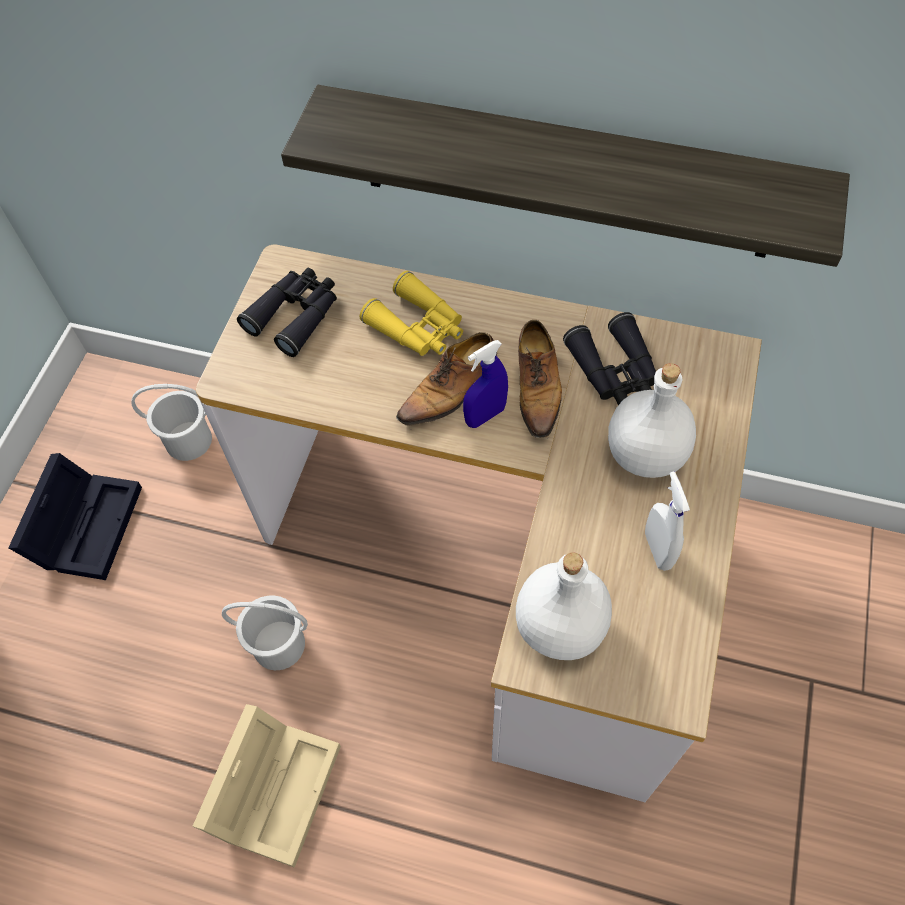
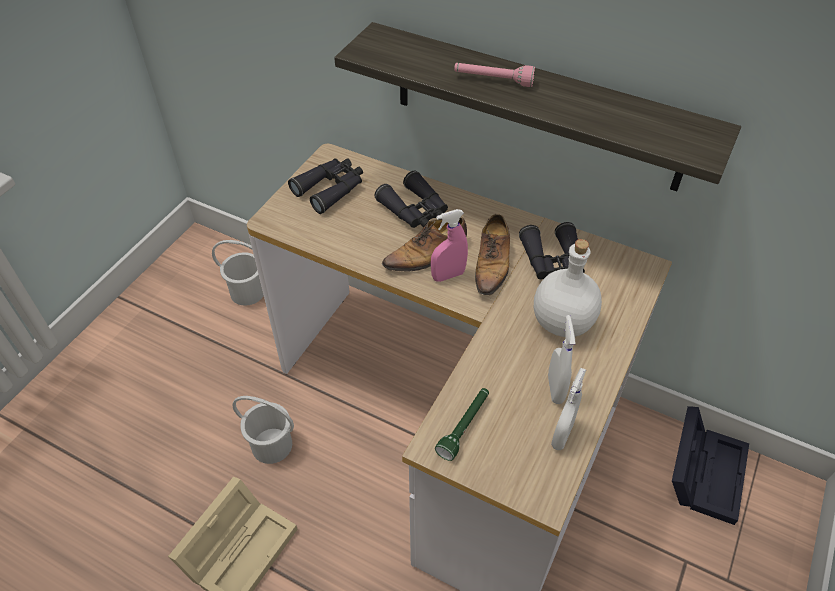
camera: 10 degrees right, 10 degrees down
(86, 523) = (159, 333): black storage box -> black storage box (704, 470)
(418, 327) = (415, 211): yellow binoculars -> black binoculars
(485, 416) = (448, 275): blue spray bottle -> pink spray bottle
(511, 157) = (493, 80): none -> pink flashlight
(558, 625) = (464, 426): white bottle -> green flashlight
(680, 611) = (562, 435): none -> white spray bottle

